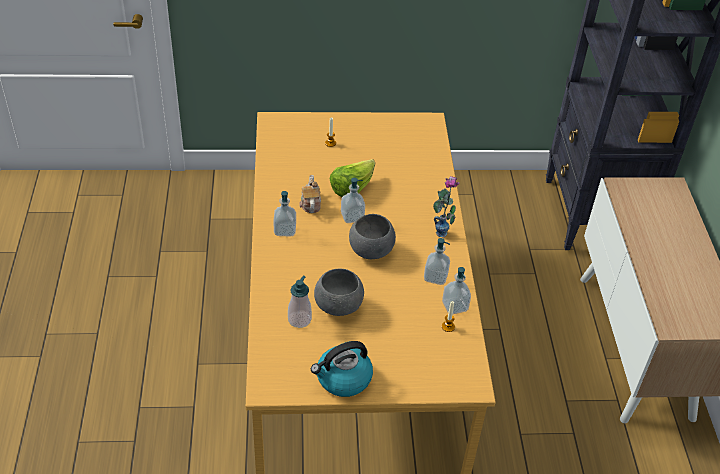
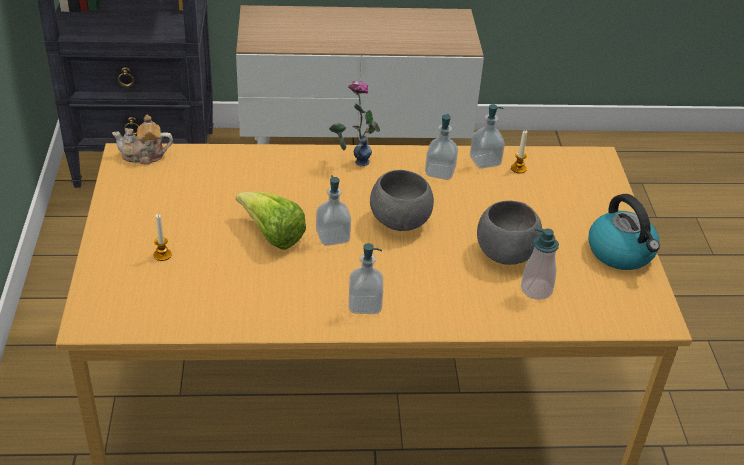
camera: 90 degrees left, 5 degrees down
(310, 203) = (305, 278): teapot -> teapot (144, 156)

